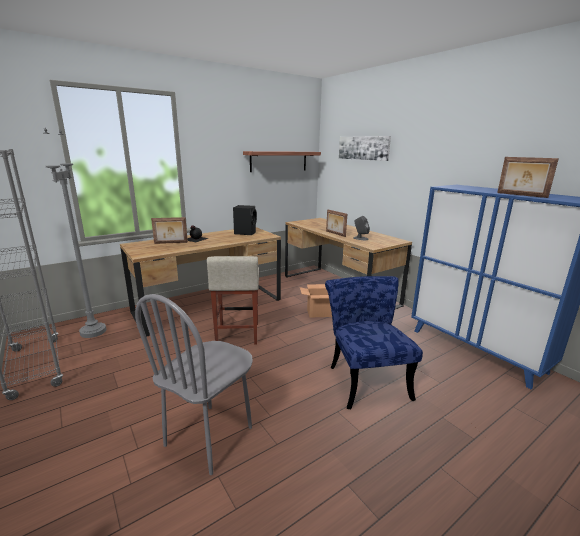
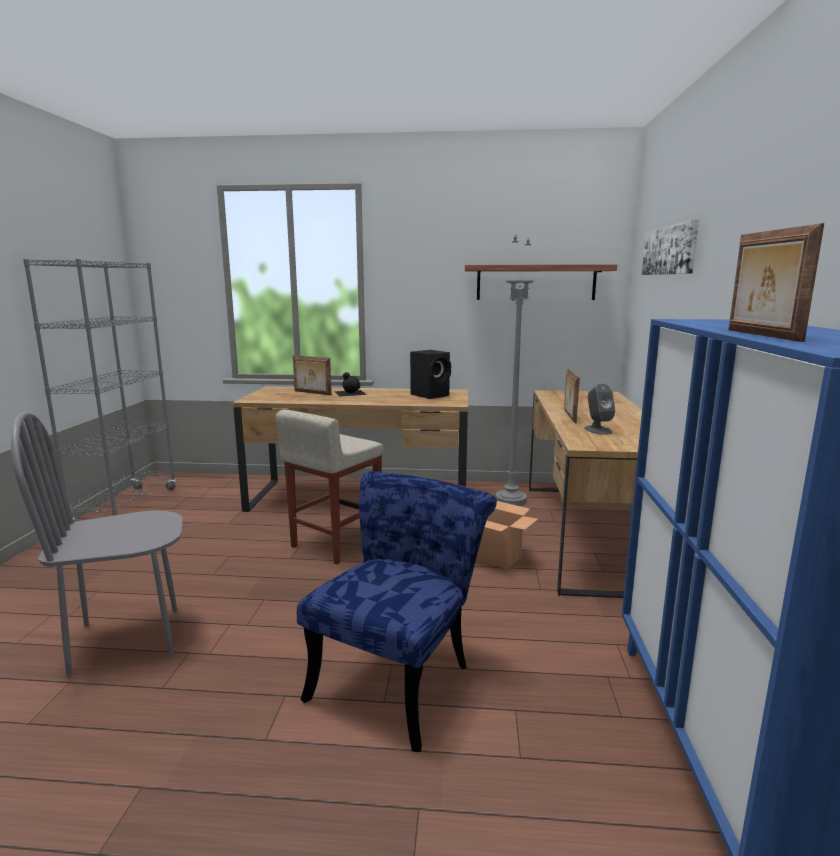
camera: 40 degrees right, 5 degrees down
(93, 331) = (212, 490): grey floor lamp -> grey floor lamp (510, 500)

